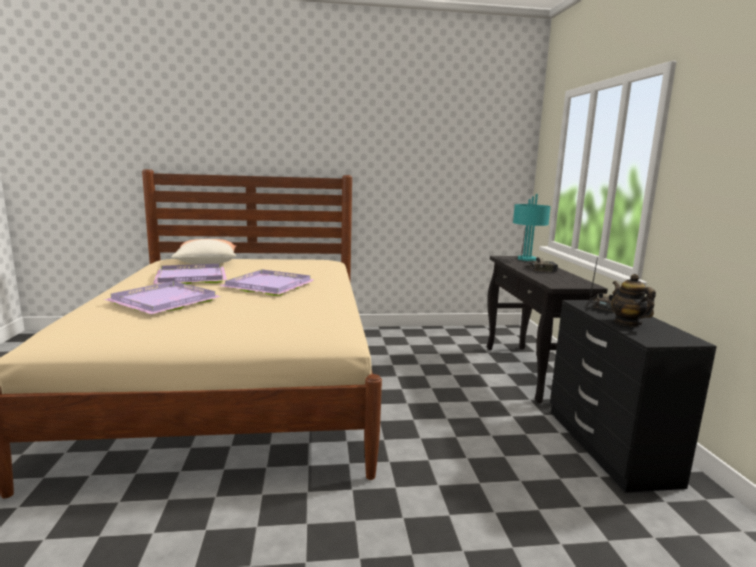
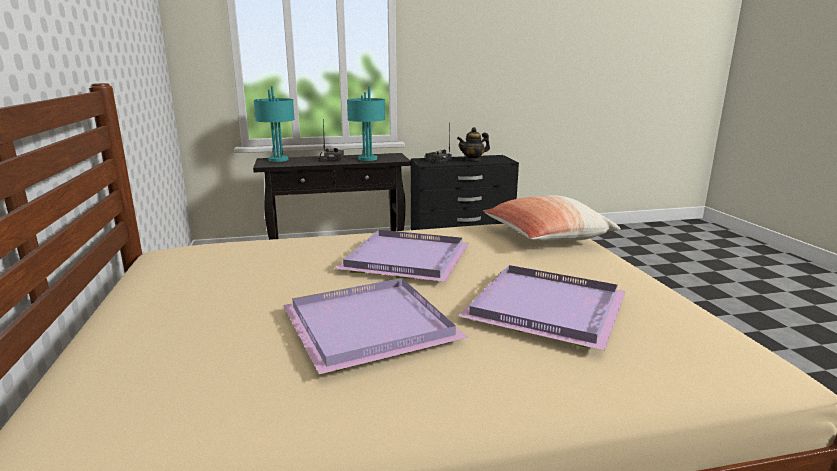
camera: 95 degrees left, 5 degrees up
(206, 262) = (170, 353): pillow -> pillow (546, 237)
(552, 277) = (367, 159): none -> turquoise table lamp

